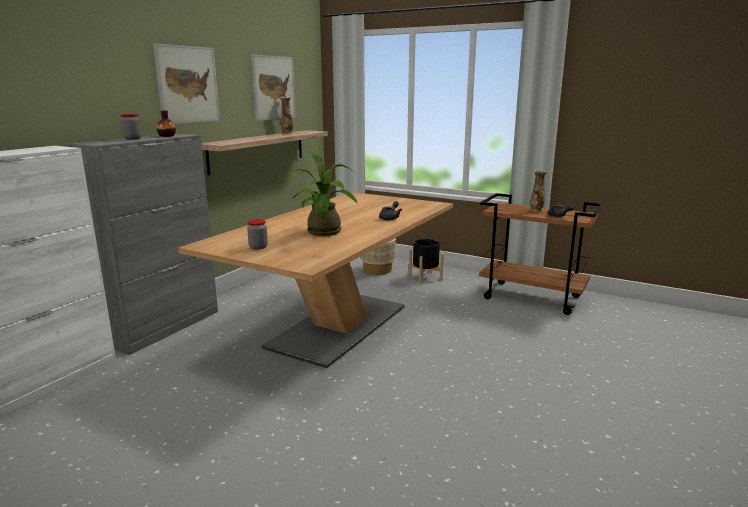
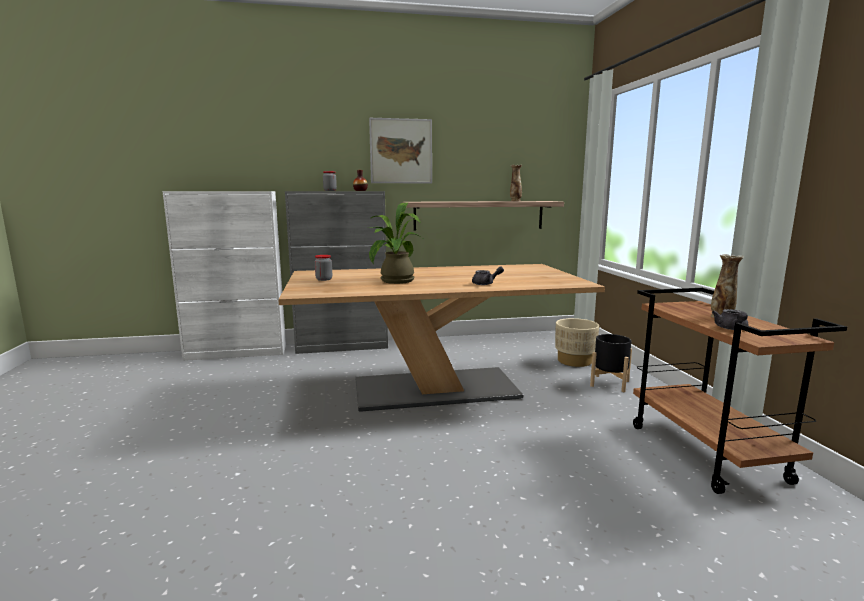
camera: 50 degrees right, 5 degrees down
(274, 88) = (508, 156): picture -> none

